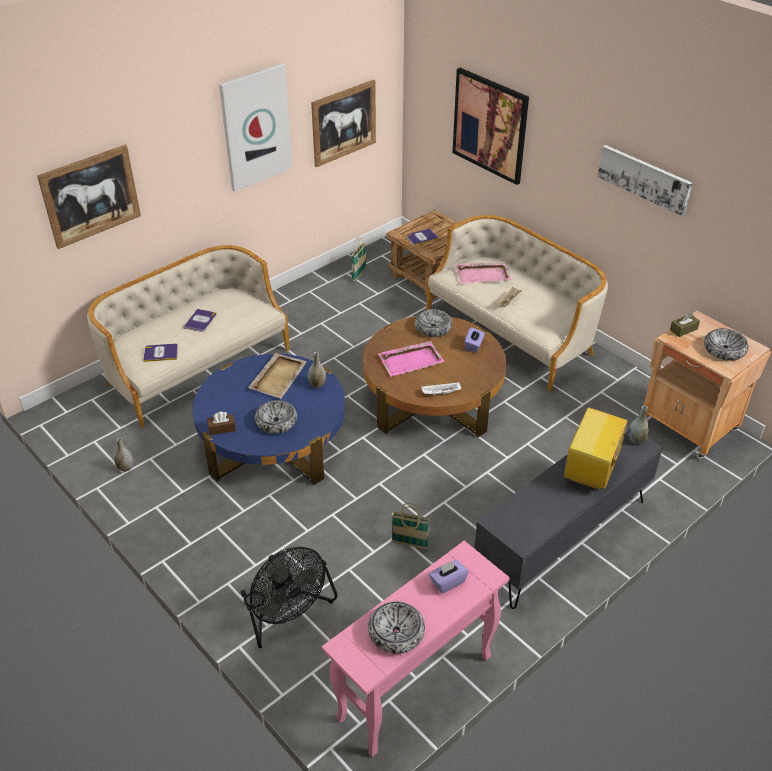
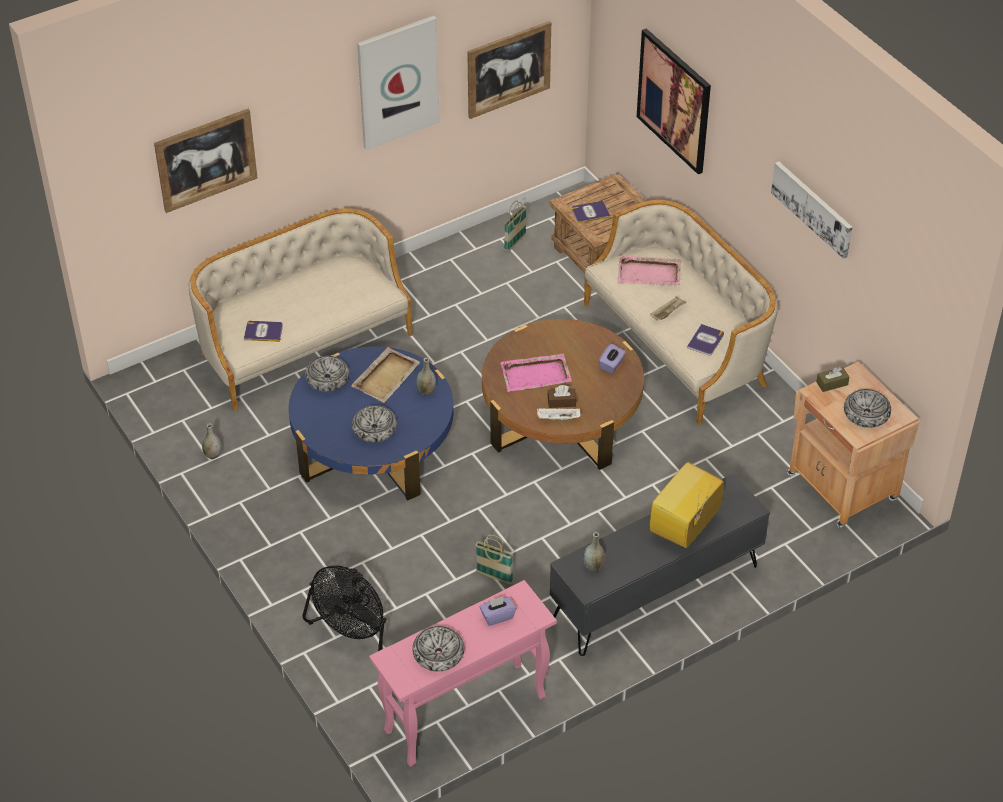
camera: 10 degrees right, 5 degrees up
(200, 321) = (312, 296): book -> book (705, 340)
(222, 428) = (316, 429): brown tissue box -> brown tissue box (561, 402)
(284, 613) = (352, 628): black fan -> black fan turned 60 degrees clockwise
(433, 327) = (572, 336): bowl -> bowl (327, 378)
(636, 440) = (744, 501): grey vase -> grey vase (593, 566)

